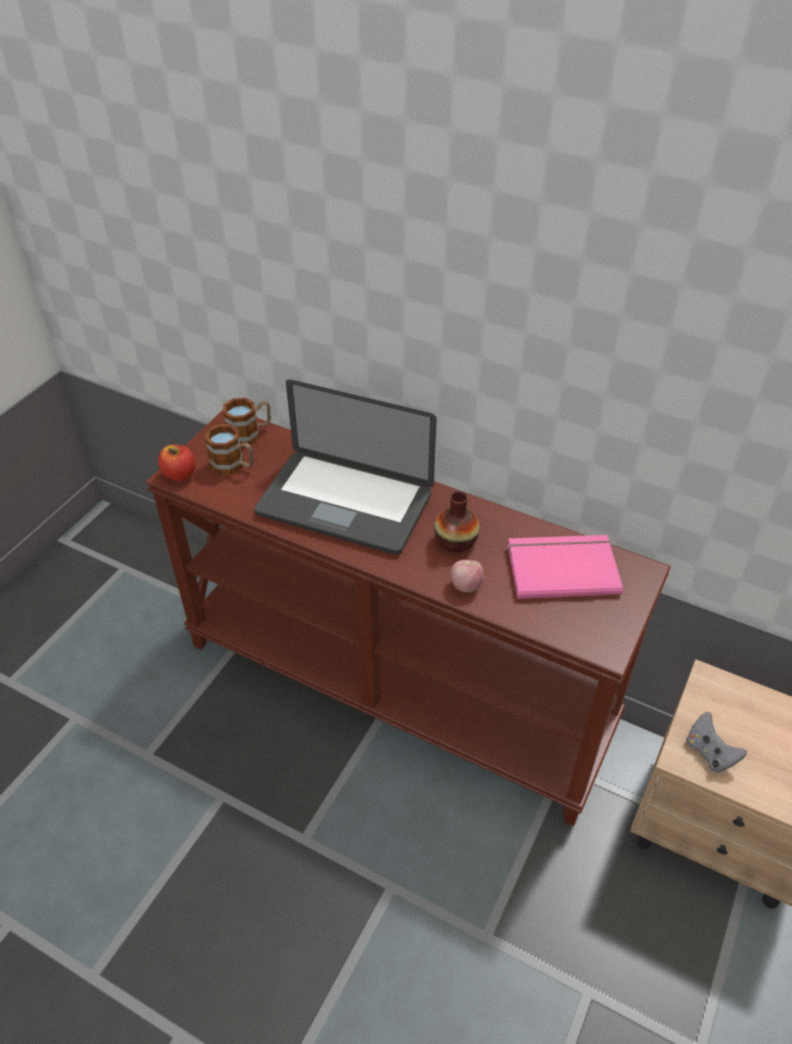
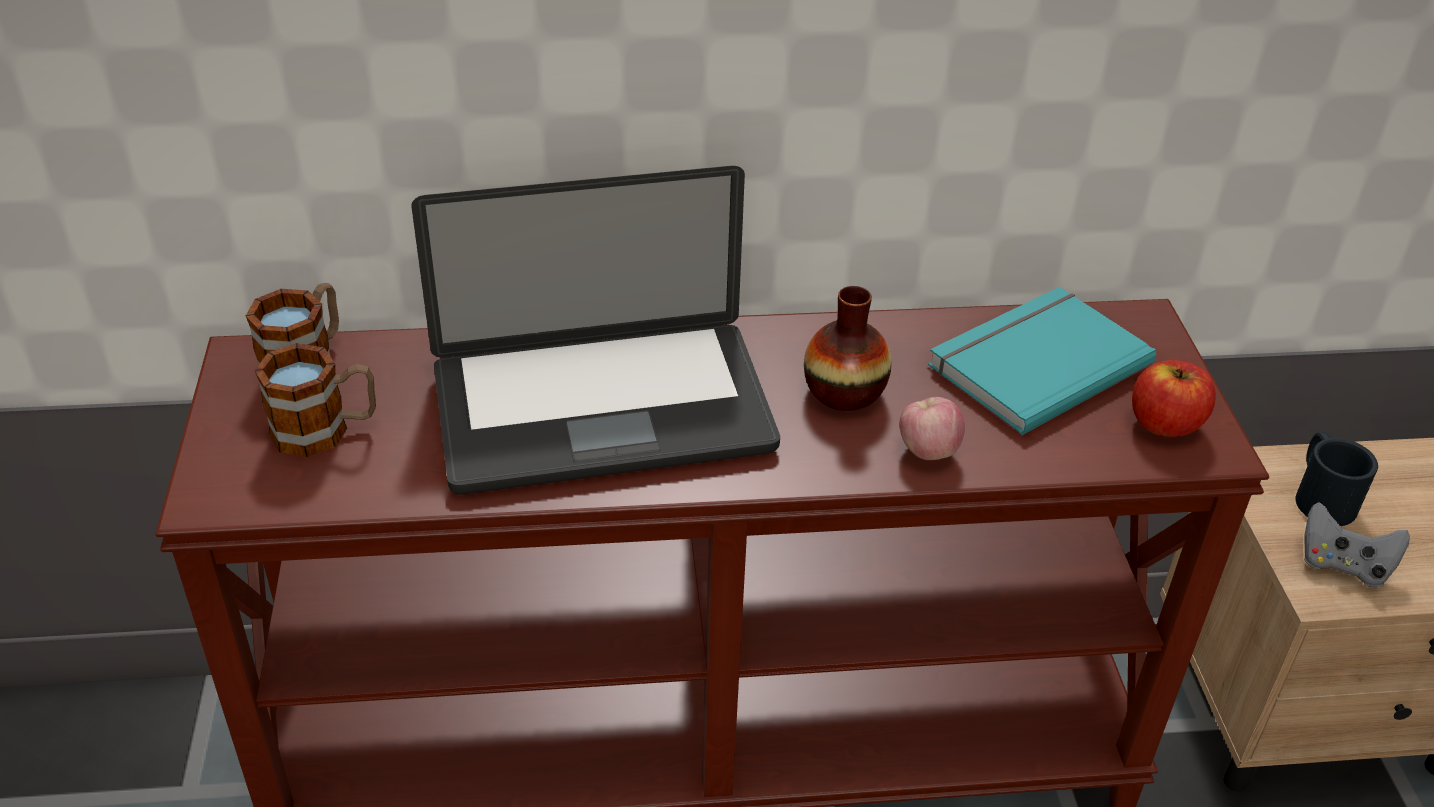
camera: 35 degrees left, 5 degrees down
(180, 474) = (224, 489): apple -> apple (1164, 423)
(561, 567) = (1034, 362): pink book -> turquoise book
(735, 712) = (1320, 495): none -> black mug

